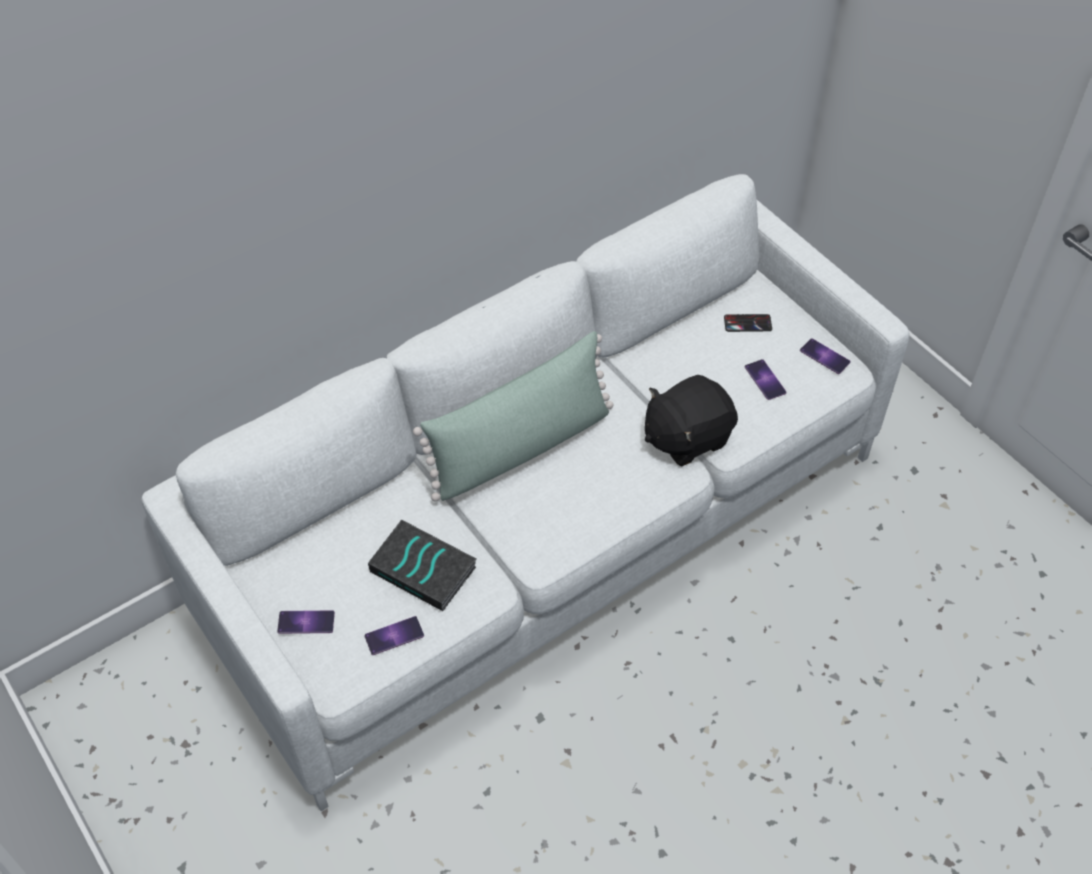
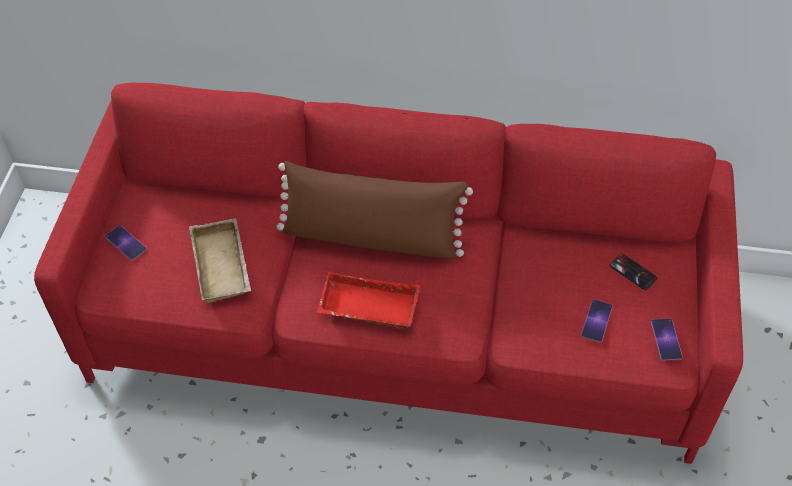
camera: 45 degrees right, 0 degrees up
(394, 636) = (160, 291): phone -> none
(425, 569) = (224, 266): book -> beige tray
(521, 447) = (371, 237): green pillow -> brown pillow
(546, 534) = (397, 329): white sofa -> red sofa
(587, 506) = (367, 308): none -> red tray
(686, 437) = (492, 316): black plush toy -> none

